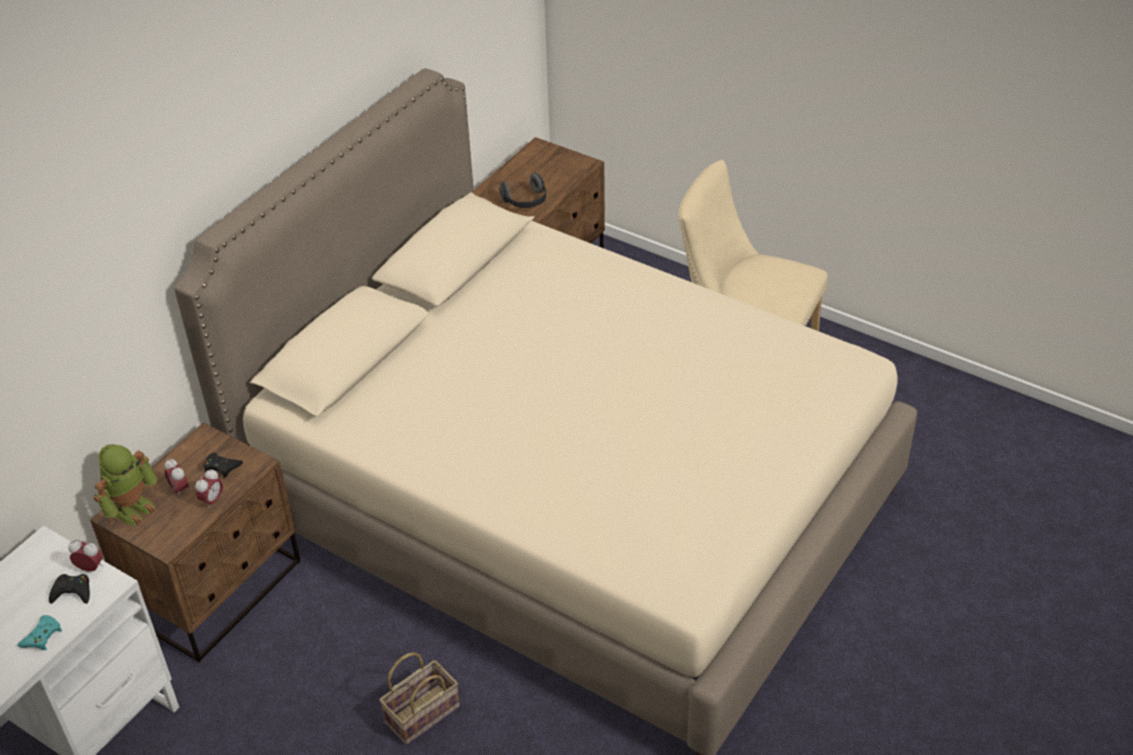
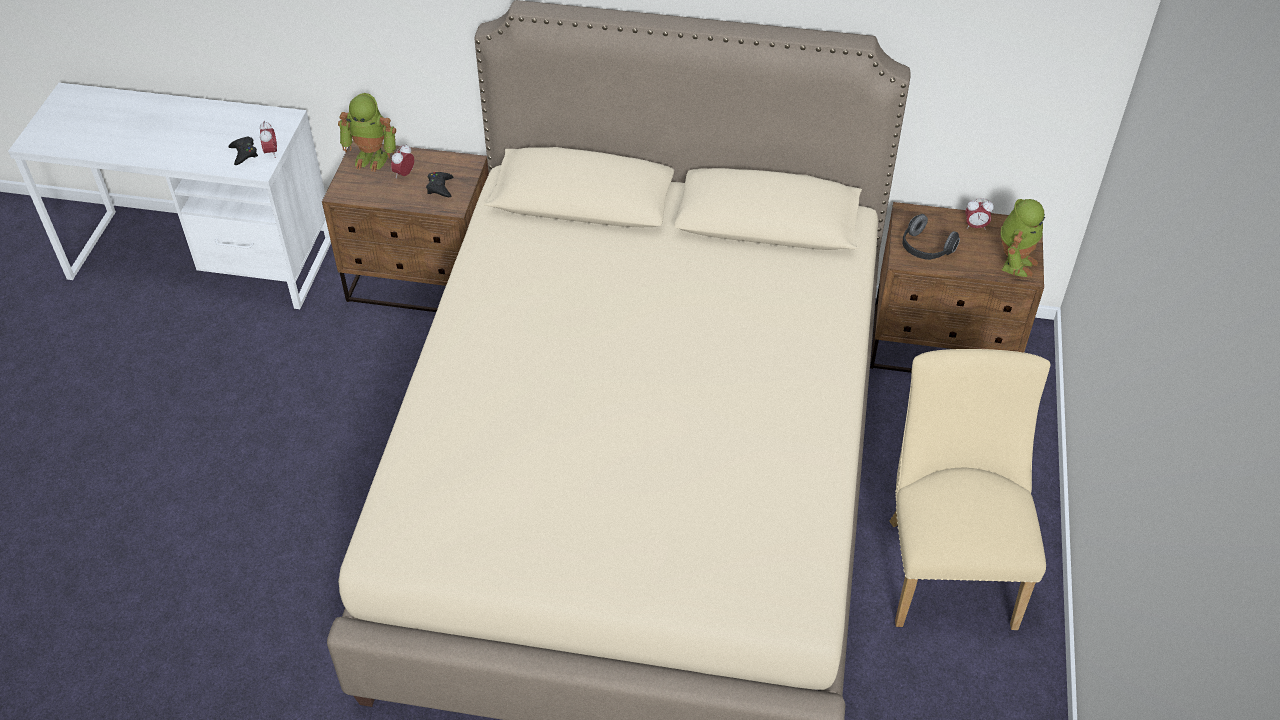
camera: 65 degrees right, 5 degrees up
(42, 636) = (196, 157): turquoise game controller -> none
(212, 500) = (400, 197): alarm clock -> alarm clock (975, 226)
(423, 713) = (347, 464): basket -> none
(570, 165) = (1014, 262): none -> toy robot

